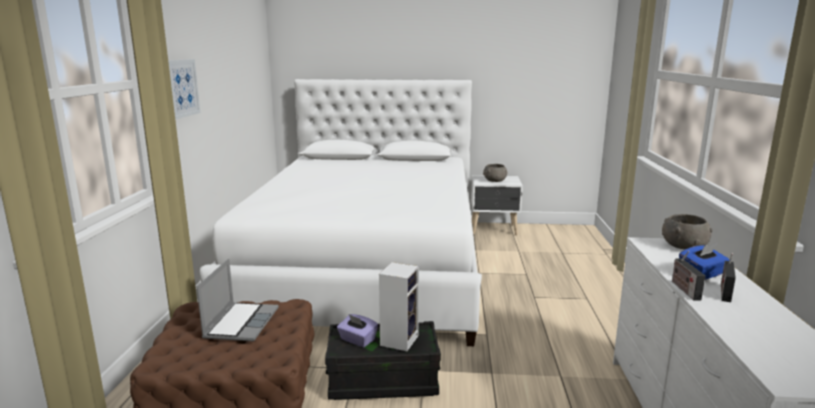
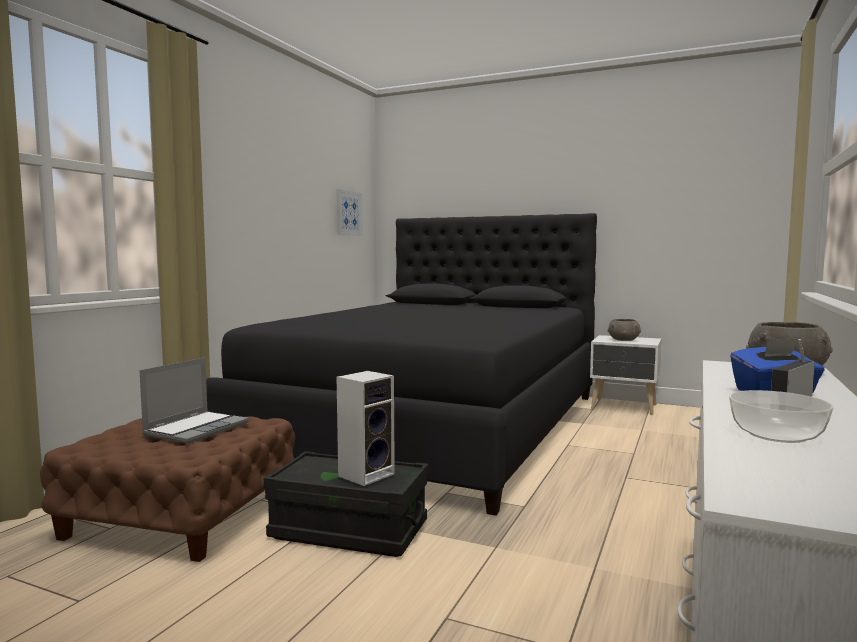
camera: 20 degrees right, 10 degrees down
(181, 88) = (230, 197): picture -> picture (348, 213)
(357, 340) = (320, 469): purple tissue box -> none
(368, 266) = (434, 424): white bed -> black bed
(684, 289) = (717, 401): radio -> none
(742, 321) = (775, 435): none -> bowl

